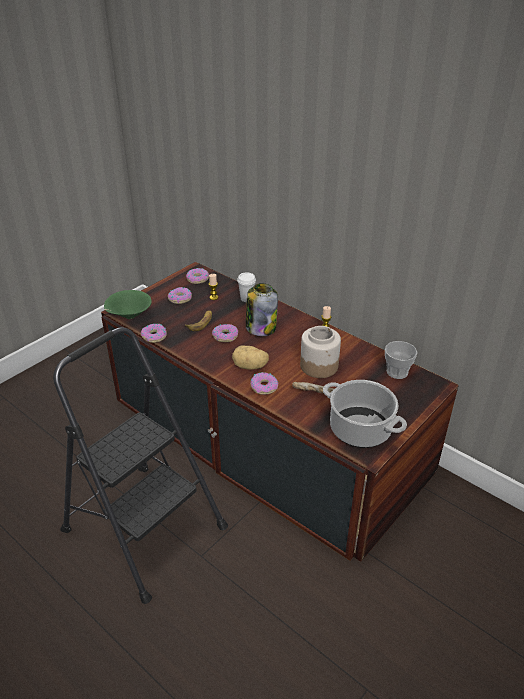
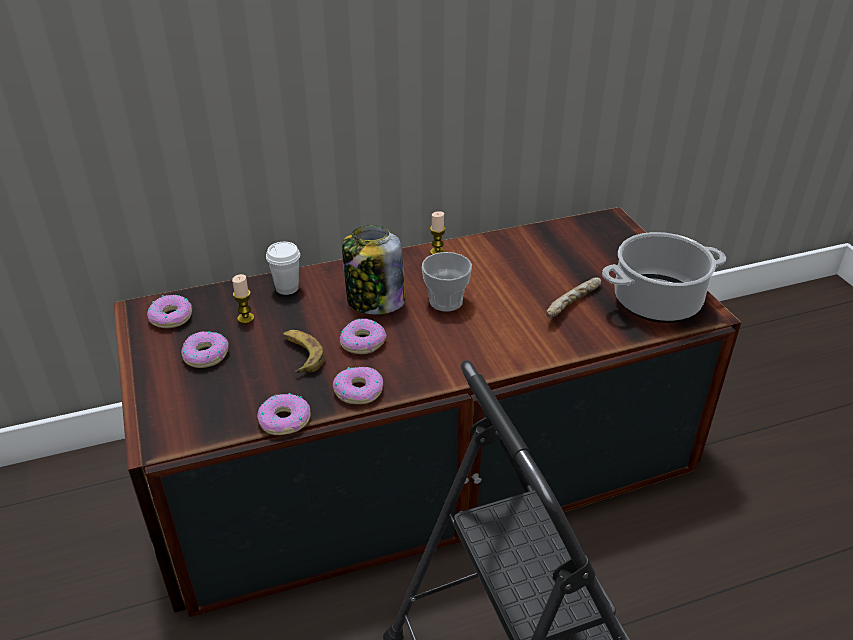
camera: 60 degrees left, 0 degrees up
(129, 316) = (188, 434): green bowl -> none
(250, 367) = (460, 344): potato -> none
(264, 387) = (516, 347): donut -> donut (358, 391)
(319, 366) = (508, 285): jar -> none
(397, 372) = (567, 234): cup -> cup (446, 301)

